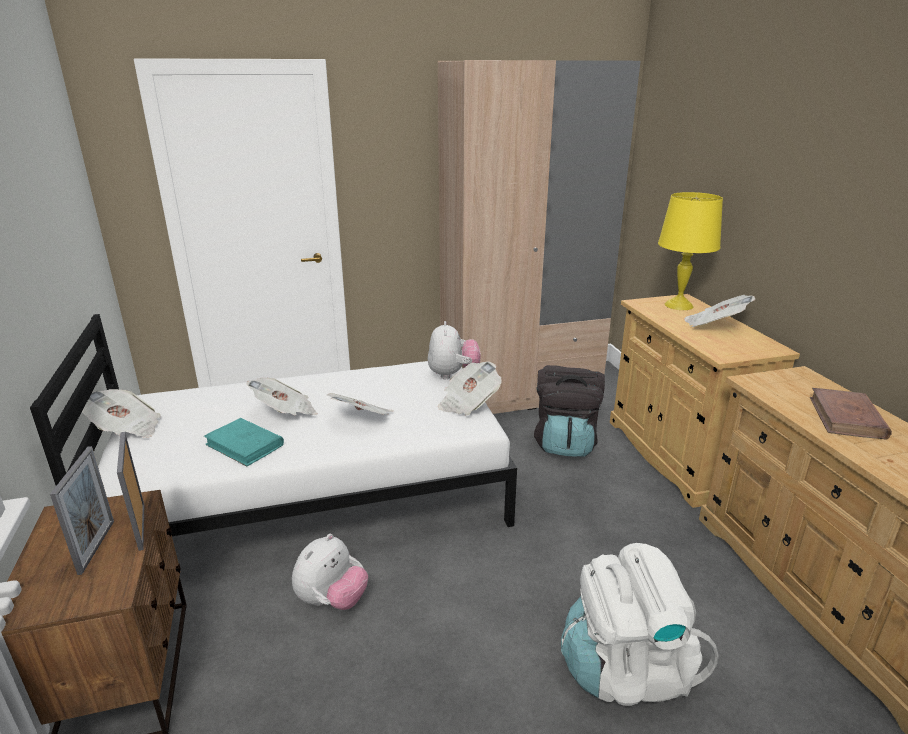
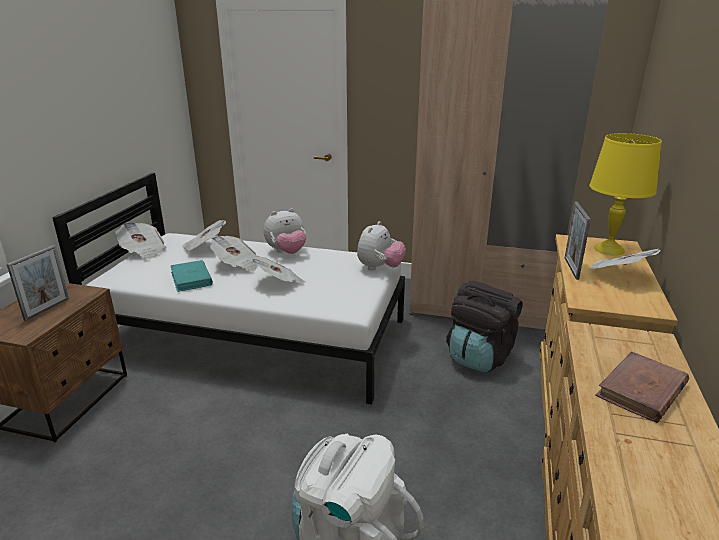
camera: 30 degrees right, 0 degrees up
(141, 526) = (77, 306): picture frame -> picture frame (571, 268)
(332, 600) = (204, 405): plush toy -> plush toy (287, 252)
(468, 403) = (365, 291): newspaper -> newspaper (204, 247)

